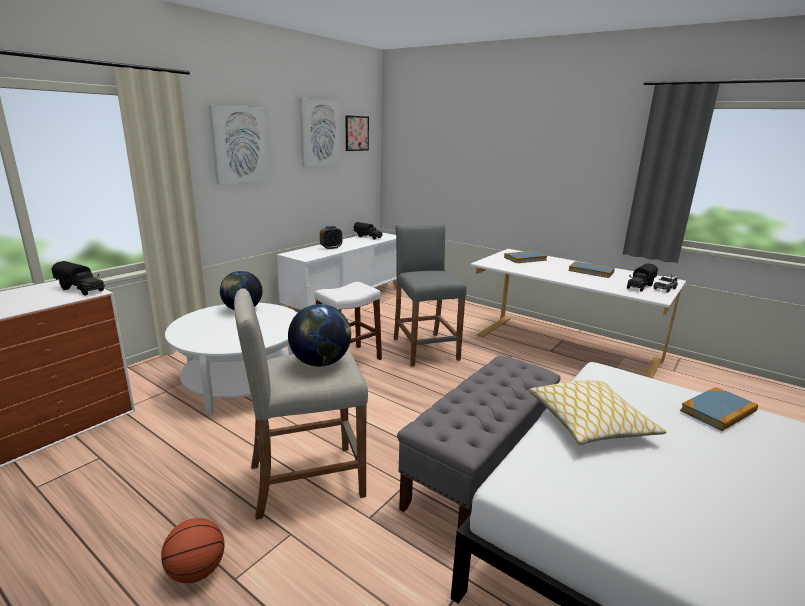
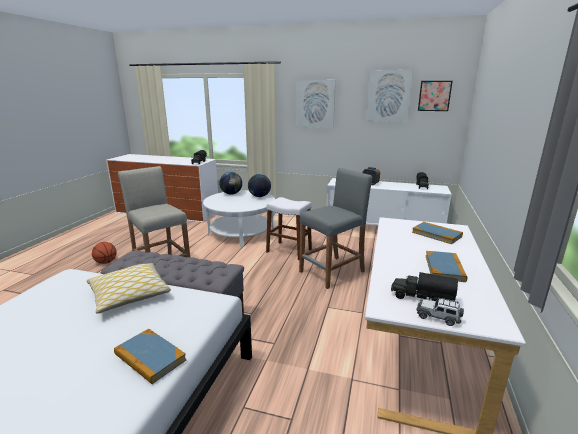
camera: 70 degrees right, 0 degrees up
(321, 362) = (158, 209): globe -> globe (231, 194)

